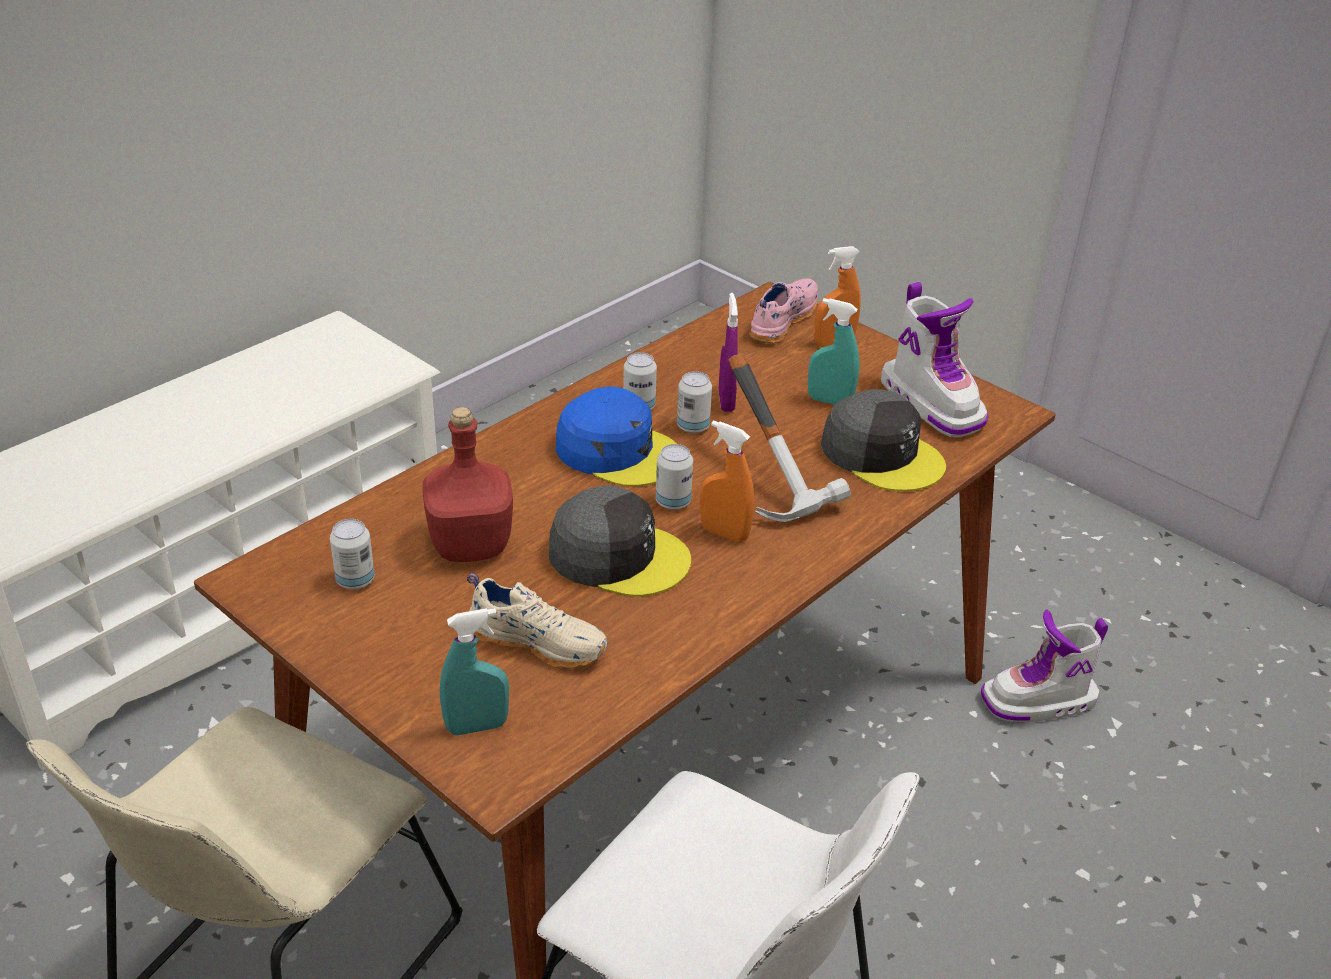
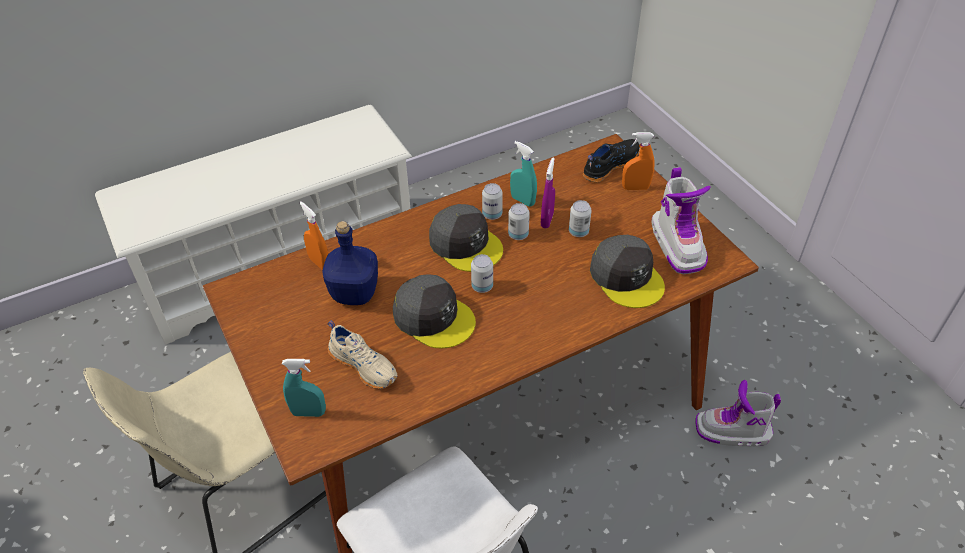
camera: 20 degrees right, 10 degrees up
(355, 580) = (284, 303): can -> can (578, 232)
(470, 544) = (354, 292): red bottle -> blue bottle
(618, 451) = (465, 244): blue cap -> grey cap
(724, 533) = (502, 314): orange spray bottle -> orange spray bottle (319, 263)
(781, 321) = (609, 165): pink shoe -> black shoe
(784, 481) = (556, 285): hammer -> none
(829, 401) = (612, 231): turquoise spray bottle -> turquoise spray bottle (522, 200)

